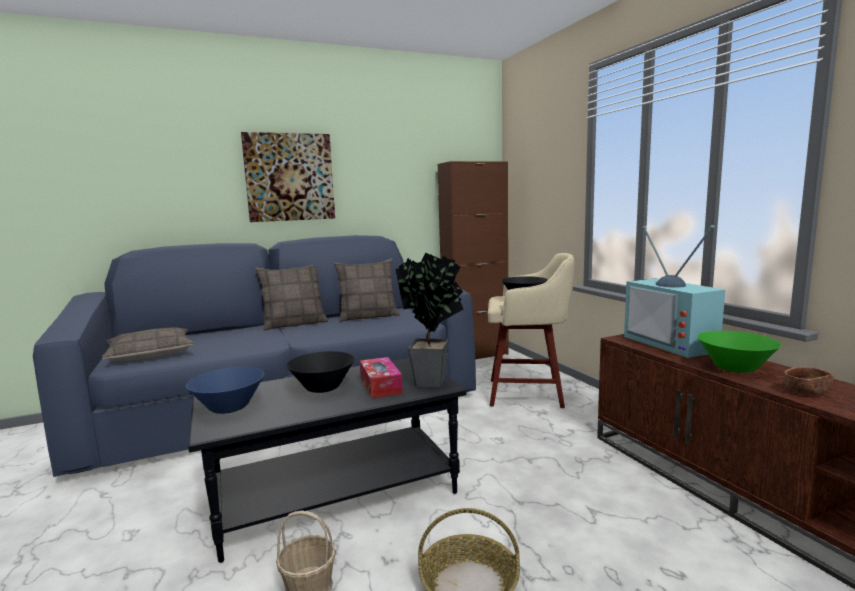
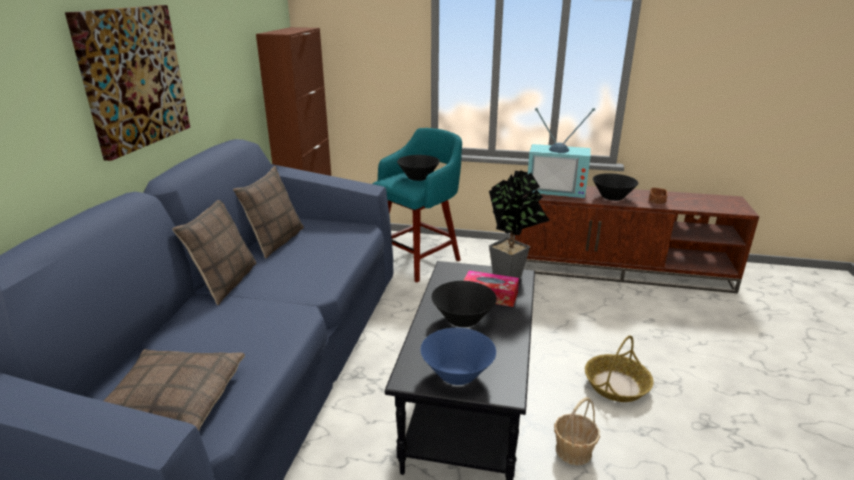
camera: 55 degrees left, 15 degrees up
(528, 393) = (419, 259): beige stool -> turquoise stool
(735, 368) = (612, 197): green bowl -> black bowl

